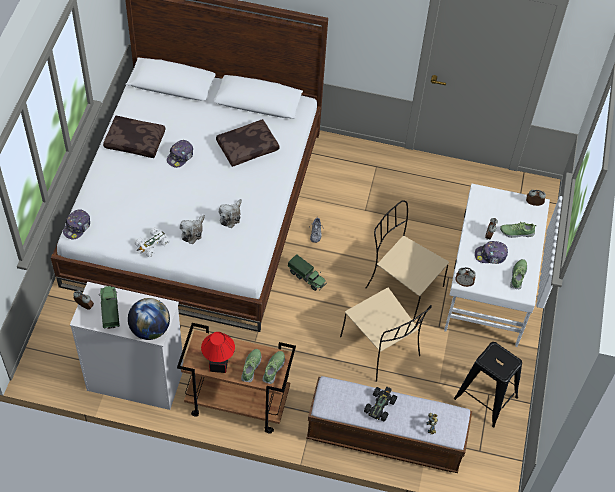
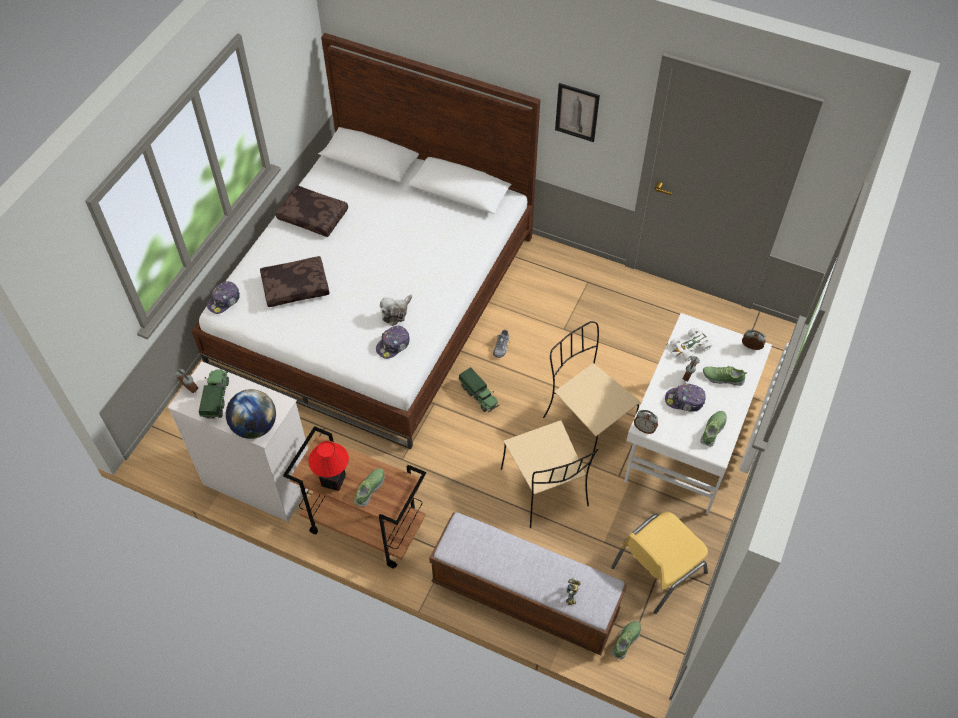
camera: 15 degrees right, 0 degrees up
(152, 245) = (300, 332): white toy car -> white toy car (689, 347)
(180, 156) = (358, 239): cap -> cap (393, 345)
(193, 232) = (349, 324): plush toy -> none
(247, 146) = (435, 238): brown pillow -> brown pillow (296, 286)
(274, 369) = (395, 495): shoe -> shoe (626, 641)
(360, 25) = (577, 112): none -> picture
(380, 405) = (516, 559): black toy car -> none
(486, 398) = (656, 570): black stool -> yellow chair

